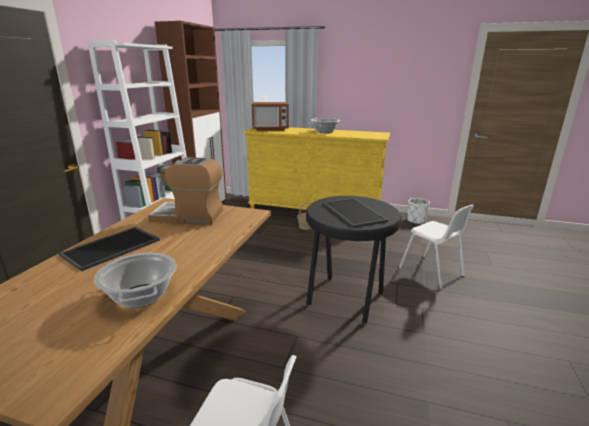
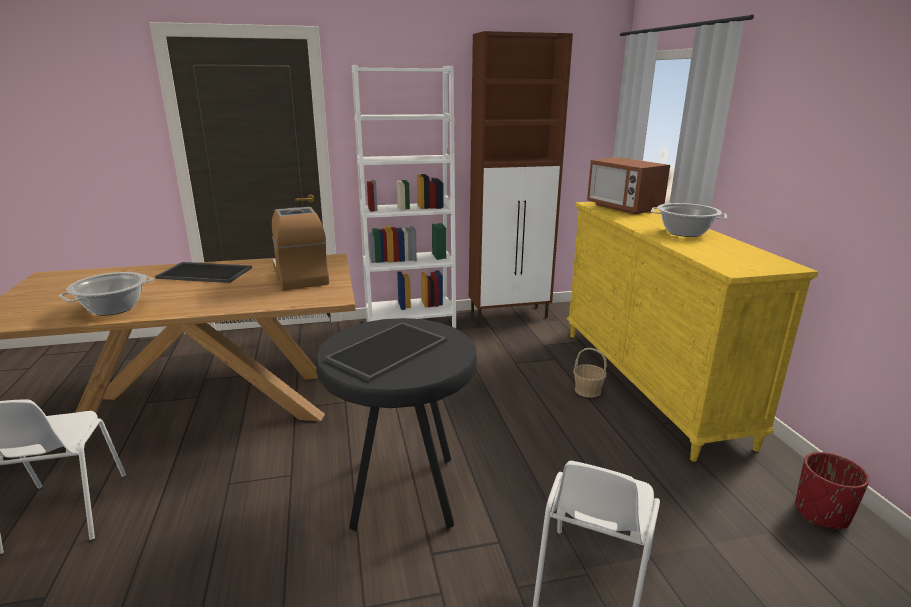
camera: 60 degrees right, 0 degrees up
(416, 220) = (821, 513): white planter -> red planter

